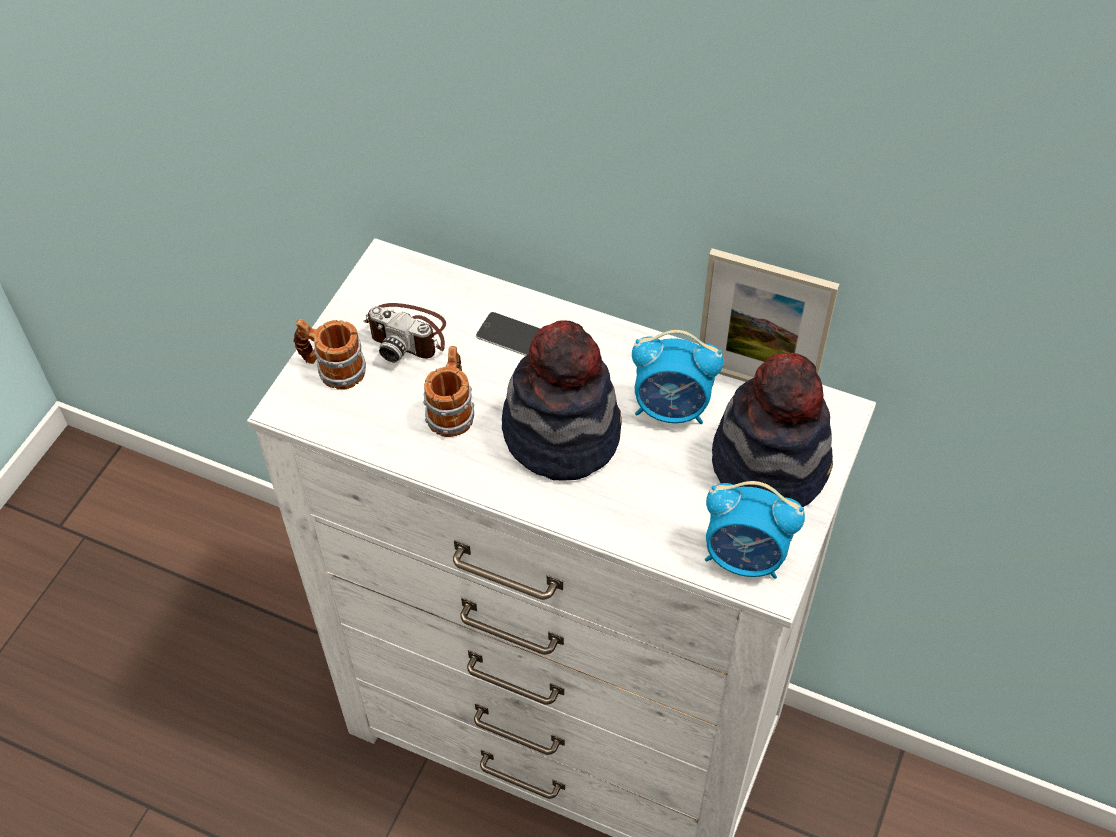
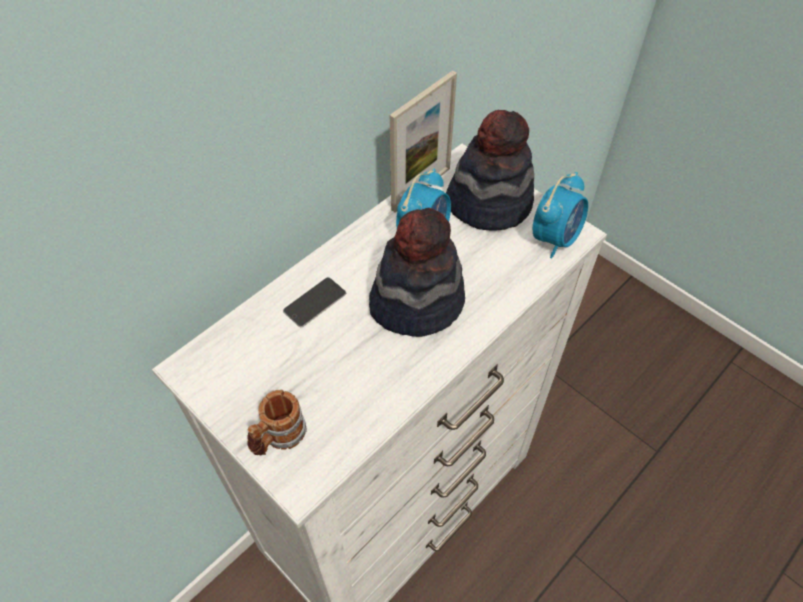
camera: 70 degrees left, 0 degrees up
(408, 334) = (272, 372): camera -> none
(452, 409) = (363, 363): mug -> none

